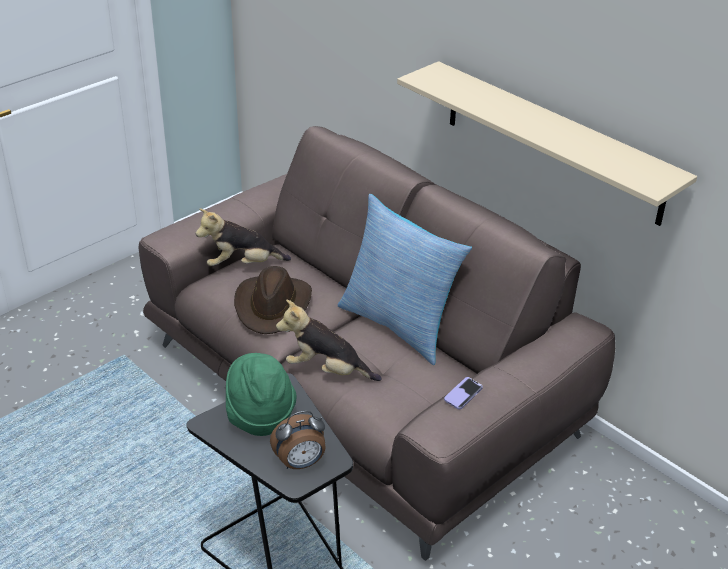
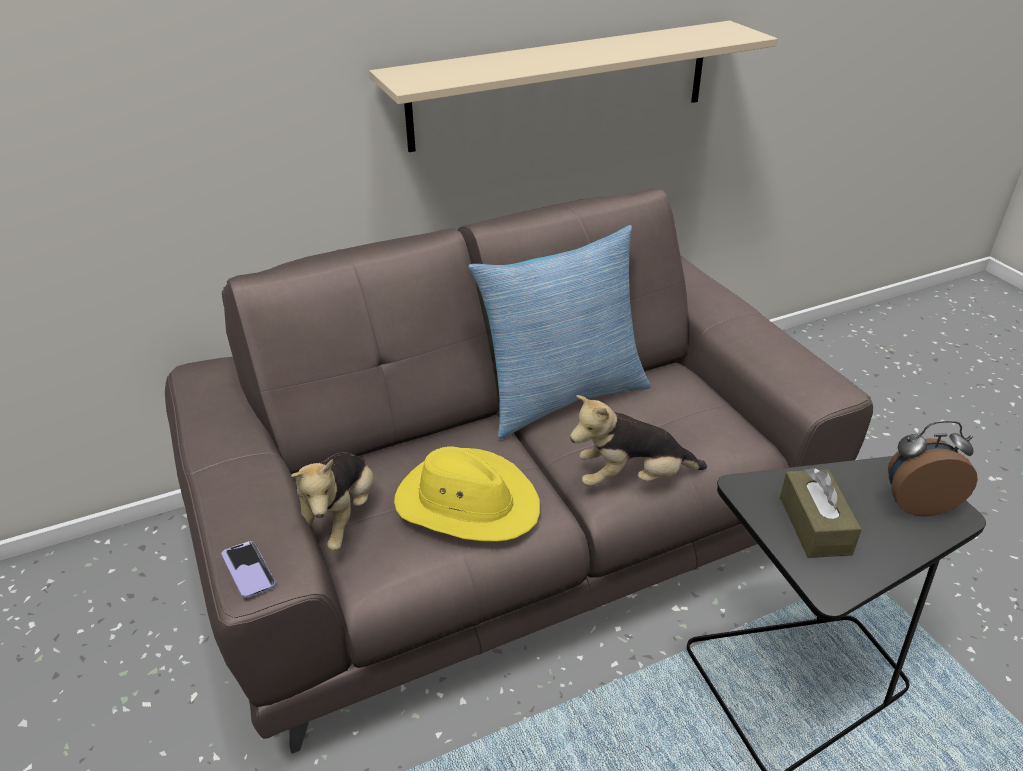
camera: 70 degrees left, 0 degrees up
(259, 416) = (814, 525): green hat -> brown tissue box
(273, 306) = (467, 502): brown hat -> yellow hat
(300, 463) = (916, 502): alarm clock -> alarm clock turned 90 degrees counterclockwise
(327, 370) = (632, 479): plush toy -> plush toy turned 45 degrees clockwise
(463, 394) = (761, 356): phone -> phone (248, 570)

